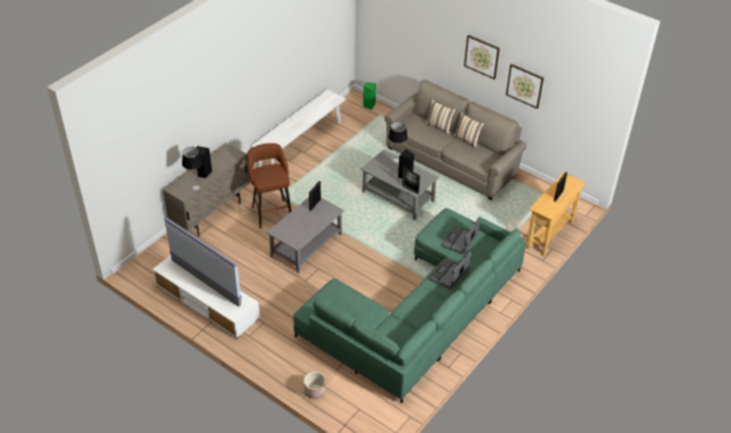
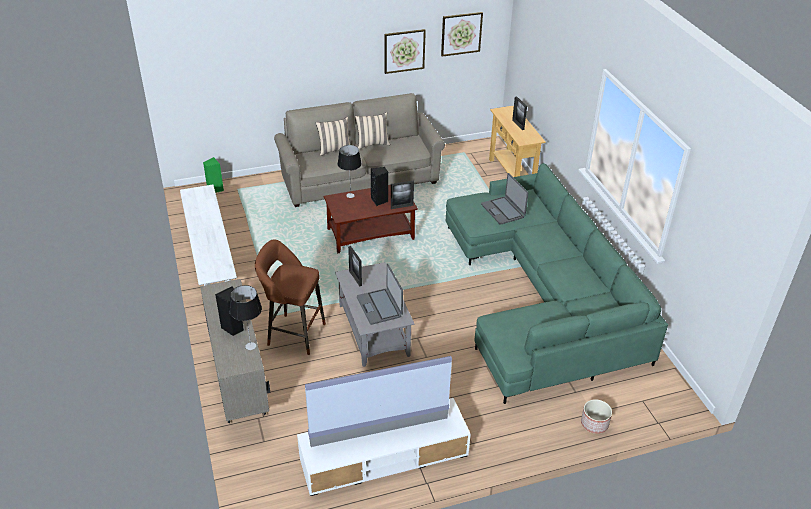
camera: 55 degrees left, 5 degrees down
(399, 197) = (371, 234): grey coffee table -> brown coffee table
(449, 274) = (543, 238): laptop -> laptop (380, 307)
(482, 56) = (347, 45): picture -> picture (461, 33)

